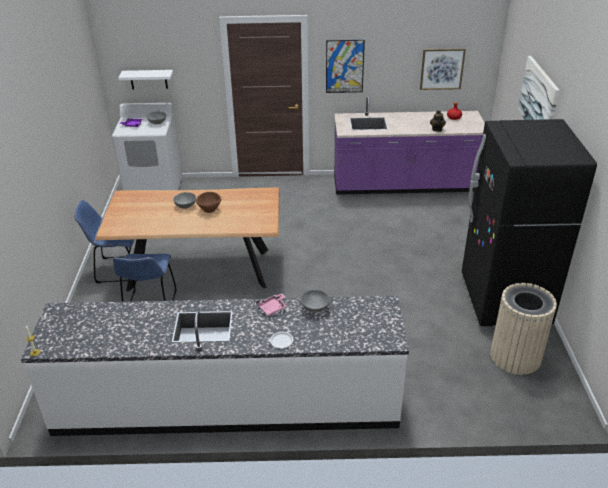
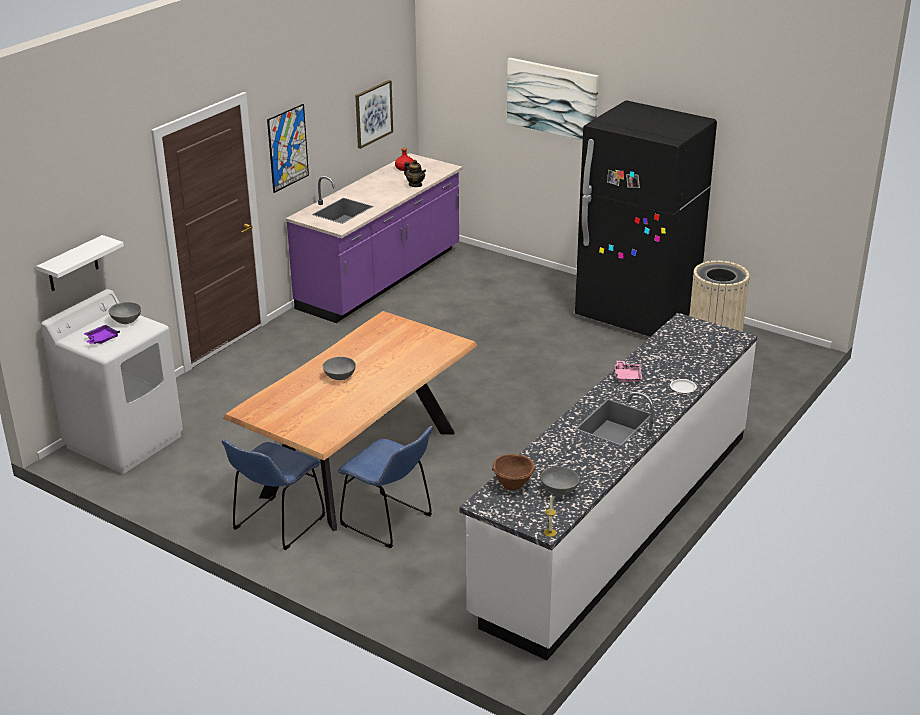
camera: 55 degrees left, 5 degrees down
(210, 210) = (371, 364): brown bowl -> brown bowl (513, 484)
(315, 308) = (651, 356): grey bowl -> grey bowl (559, 490)

